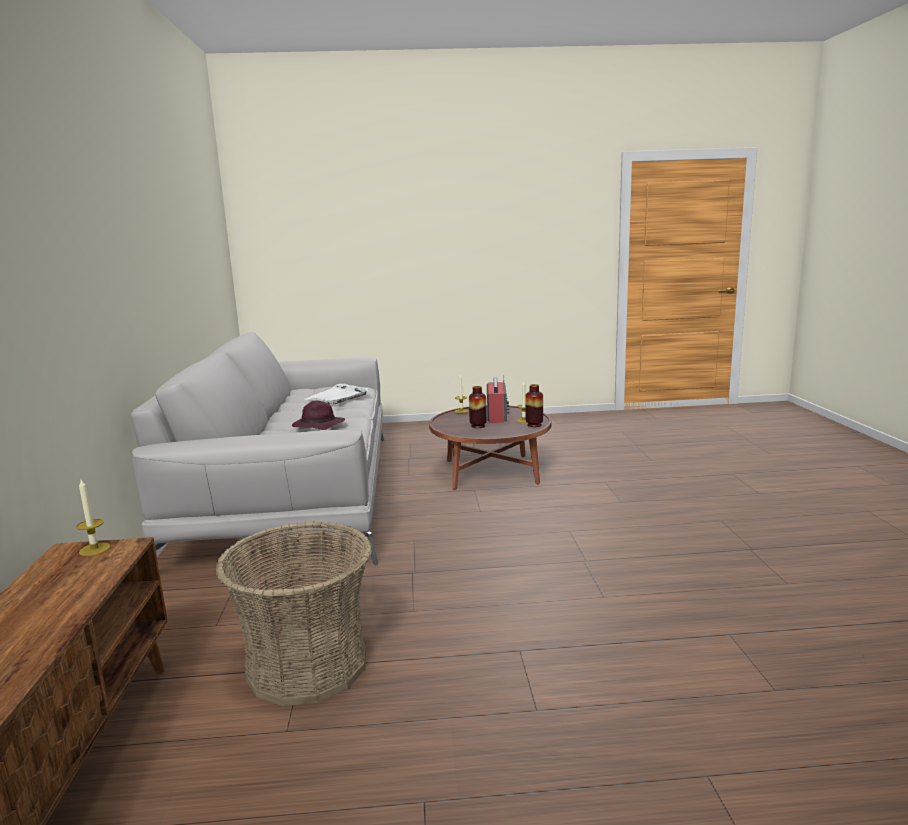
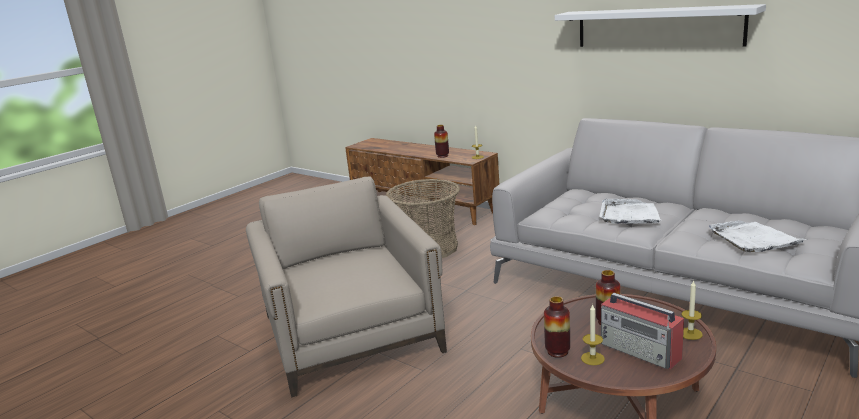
camera: 135 degrees right, 5 degrees up
(79, 591) = (442, 156): none -> vase
(138, 257) = (657, 27): none -> white shelf
(317, 426) = (629, 215): purple hat -> white tray
(589, 591) = (351, 333): none -> beige armchair

